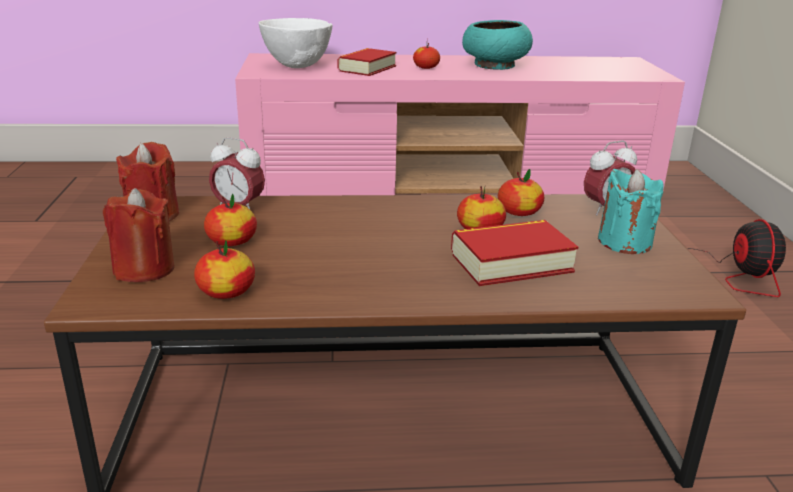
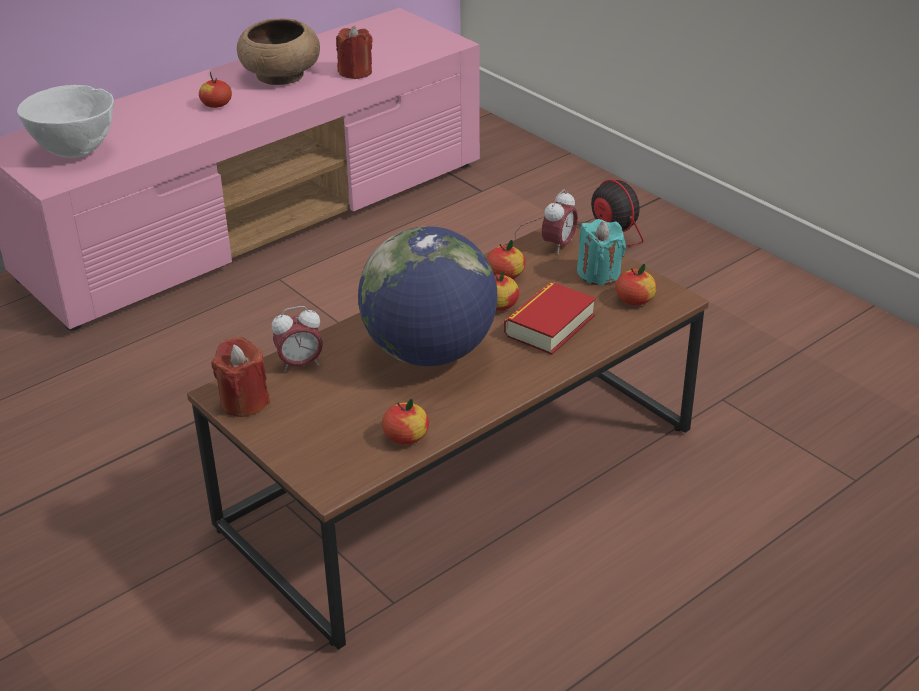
camera: 35 degrees left, 10 degrees up
(144, 269) = (321, 448): red candle -> red candle (355, 72)
(232, 241) = (344, 396): apple -> apple (634, 299)
(358, 240) = (429, 353): none -> globe
(367, 68) = (157, 128): book -> none
(494, 66) = (281, 76): turquoise bowl -> brown bowl

